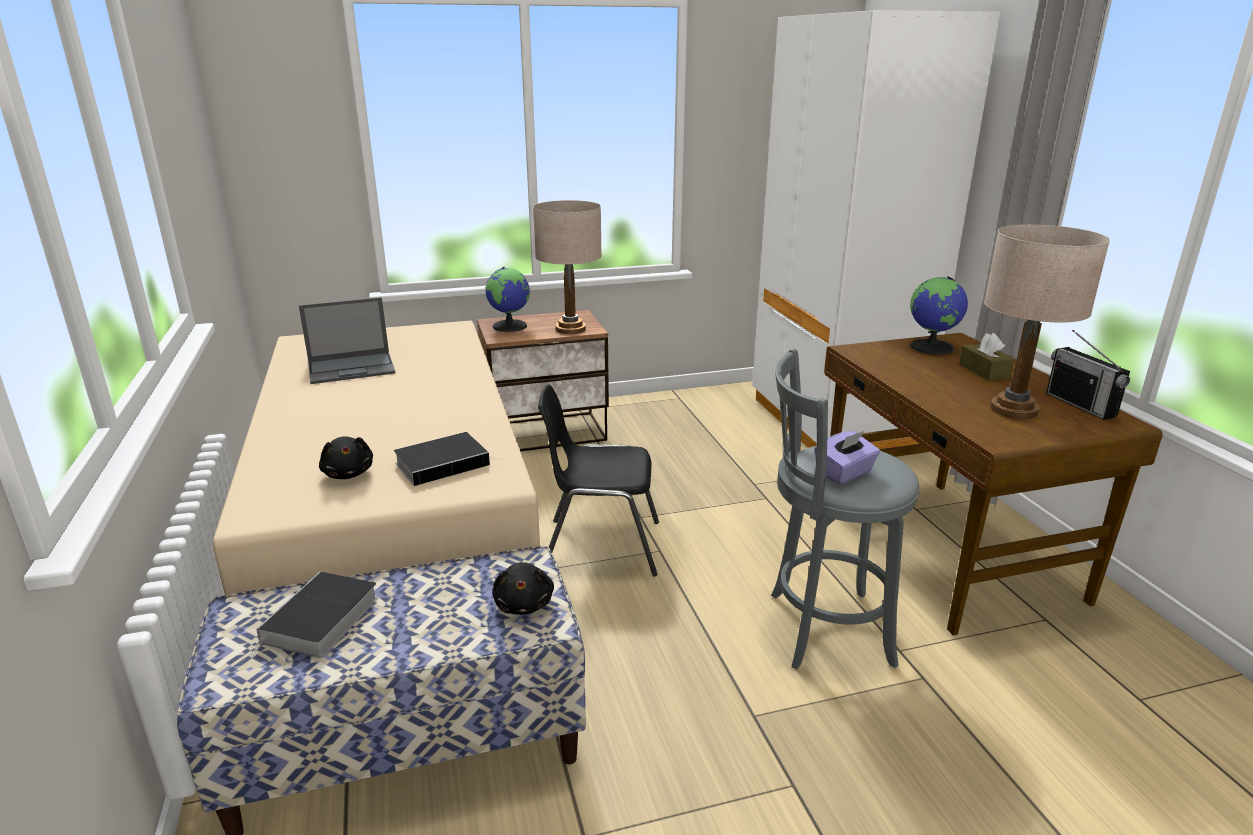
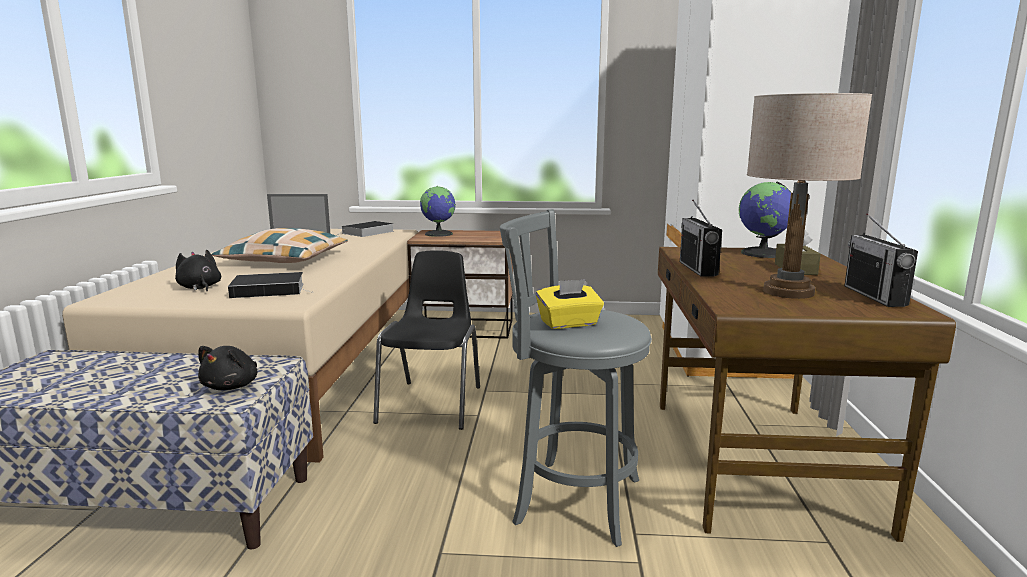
camera: 20 degrees right, 10 degrees down
(320, 622) = (85, 372): book -> book (367, 232)
(348, 473) = (199, 288): black plush toy -> black plush toy turned 150 degrees clockwise
(385, 404) = (285, 260): none -> pillow
(571, 329) = (481, 238): beige table lamp -> none
(600, 545) = (433, 404): black chair -> black chair turned 75 degrees clockwise
(845, 473) = (569, 323): purple tissue box -> yellow tissue box
(905, 383) = (697, 269): none -> radio

